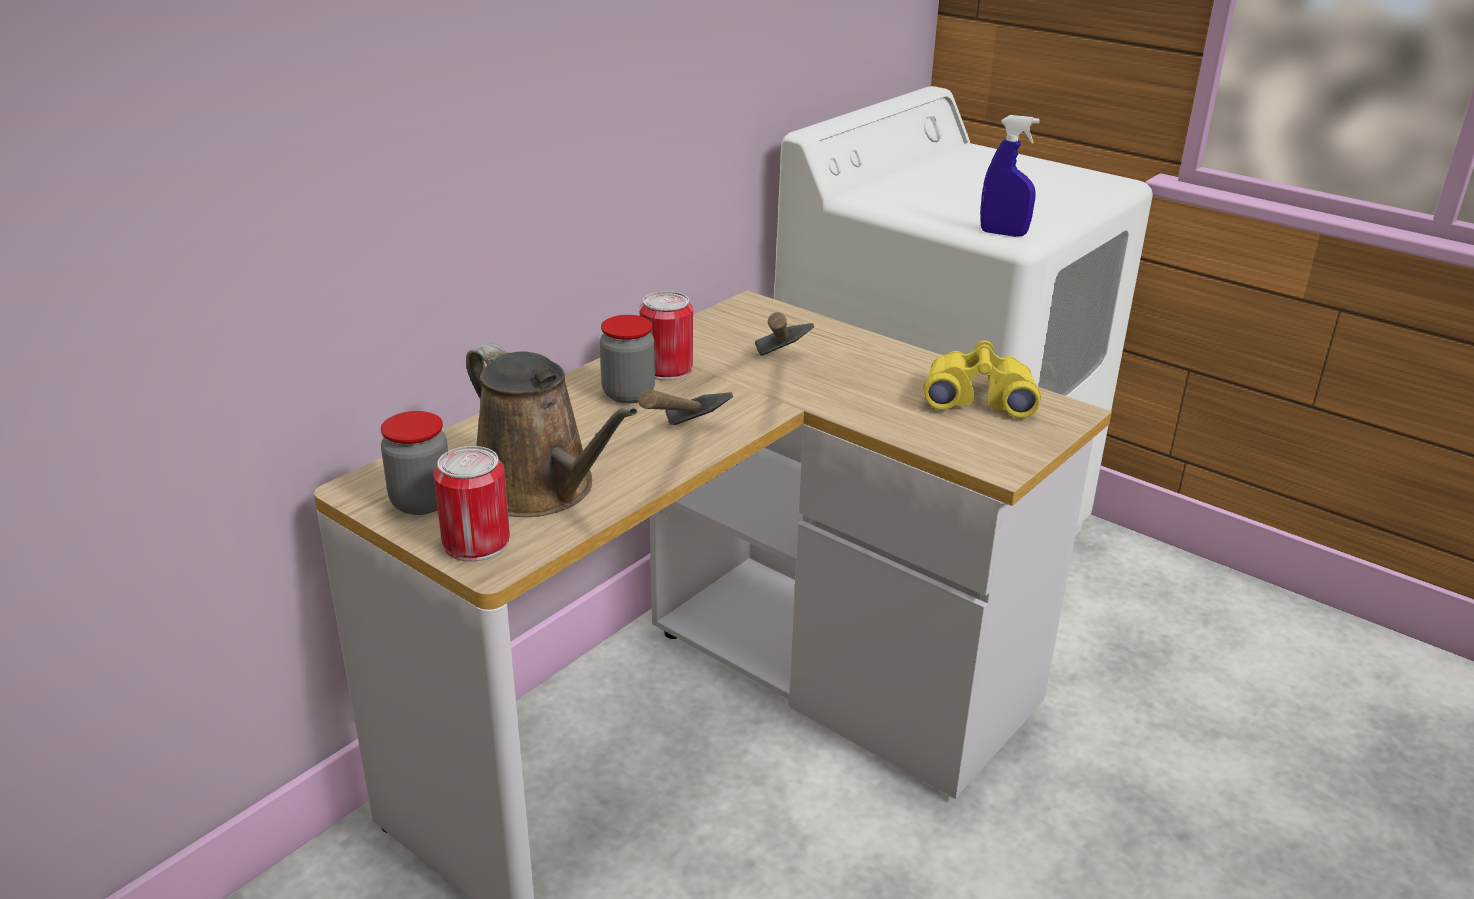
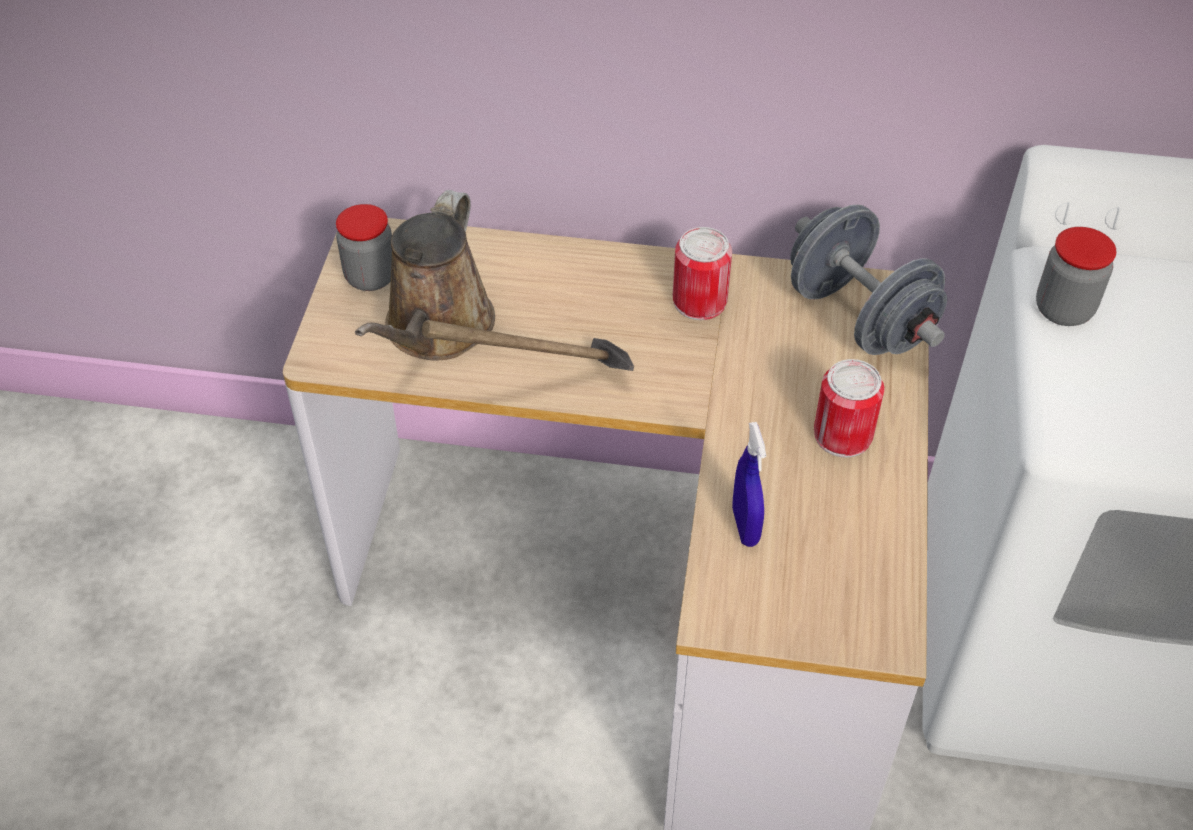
camera: 60 degrees right, 20 degrees up
(476, 543) = (340, 335): can -> can (842, 435)
(628, 394) = (630, 300): jar -> jar (1063, 310)
(759, 322) = (859, 317): none -> grey dumbbell
(780, 385) = (738, 391): hammer -> none
(979, 397) = (851, 551): yellow binoculars -> none
(1003, 233) = (1065, 422): blue spray bottle -> blue spray bottle (745, 526)

